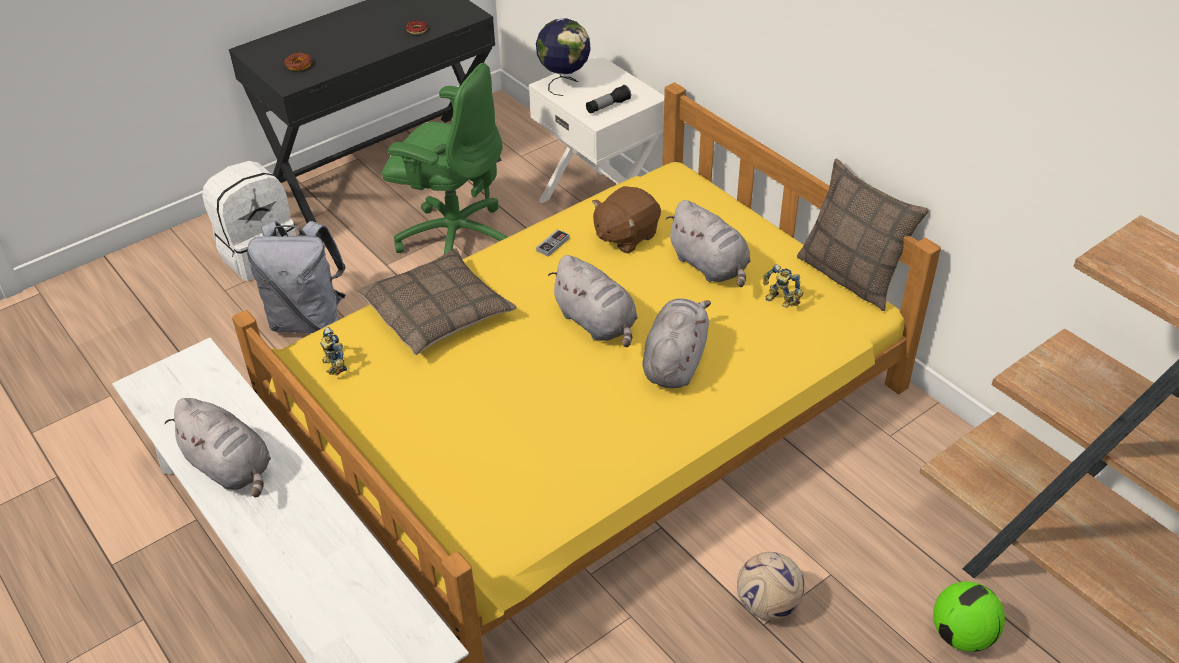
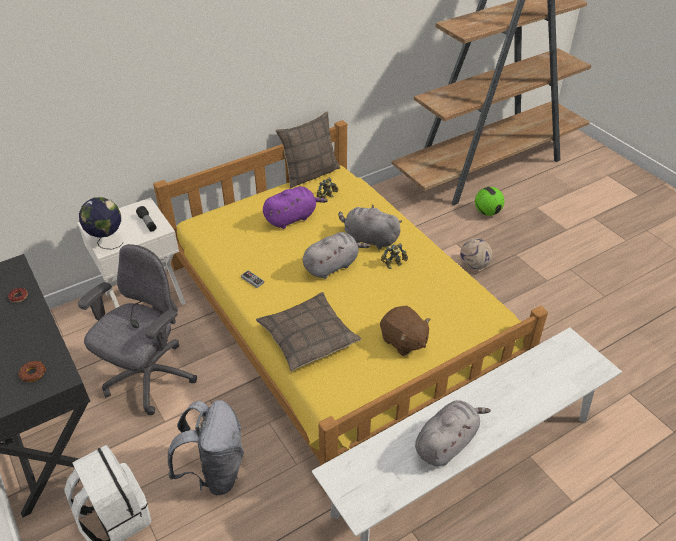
camera: 85 degrees left, 0 degrees up
(333, 366) = (352, 392): toy robot -> toy robot (394, 264)
(455, 239) = (149, 378): green office chair -> grey office chair
(625, 236) = (254, 248): brown plush toy -> brown plush toy (403, 341)
(710, 266) = (292, 218): grey plush toy -> purple plush toy

